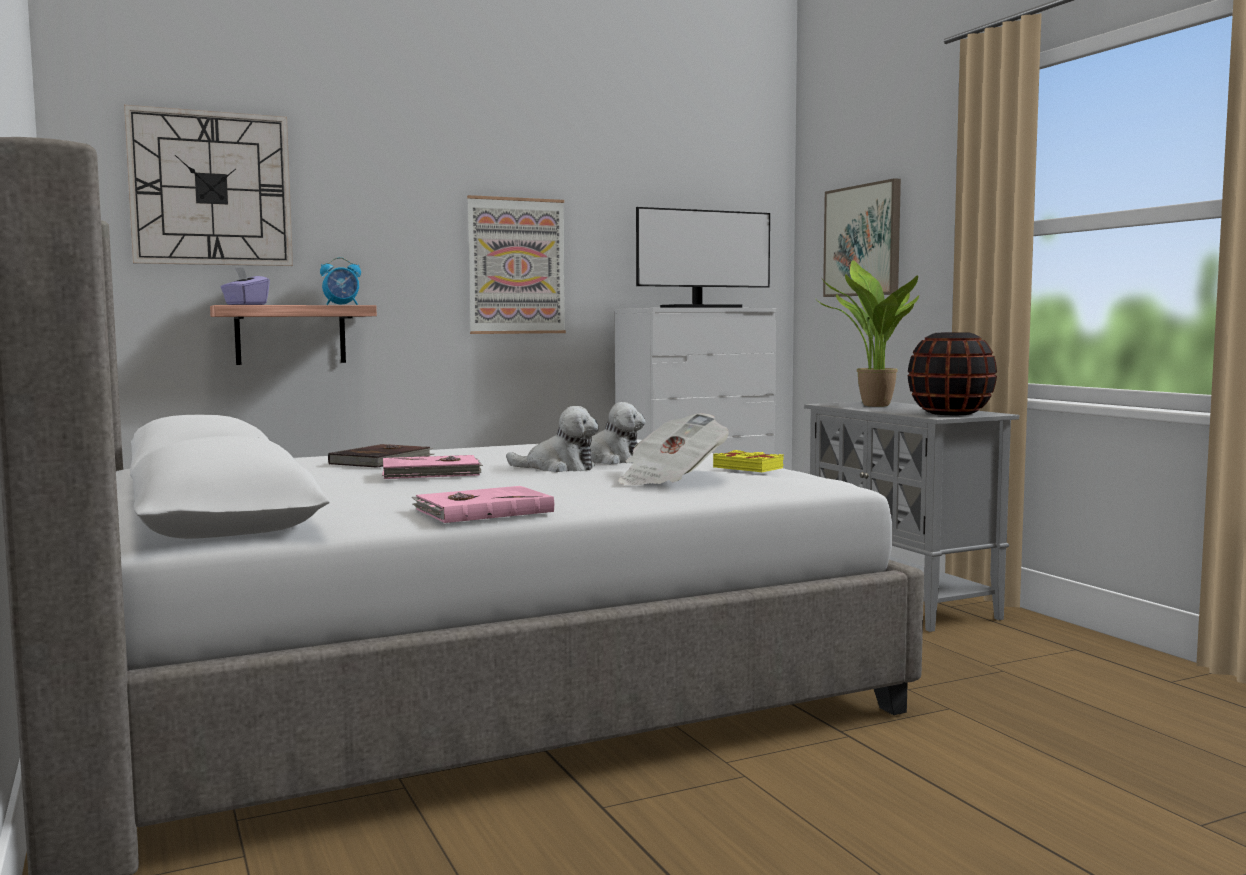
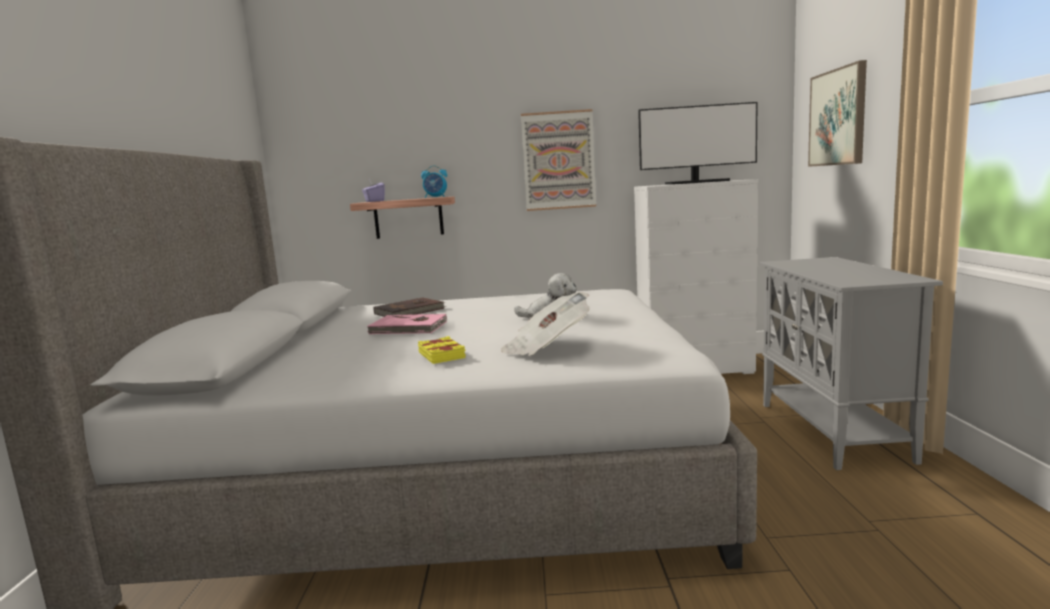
camera: 25 degrees right, 5 degrees up
(211, 189) = (354, 128): wall clock -> none
(482, 510) = (358, 378): pink book -> none
(558, 468) = (498, 326): plush toy -> none
(748, 468) = (627, 336): yellow book -> yellow book (442, 355)
(871, 406) = (813, 265): potted plant -> none
(951, 413) = (870, 278): black vase -> none

